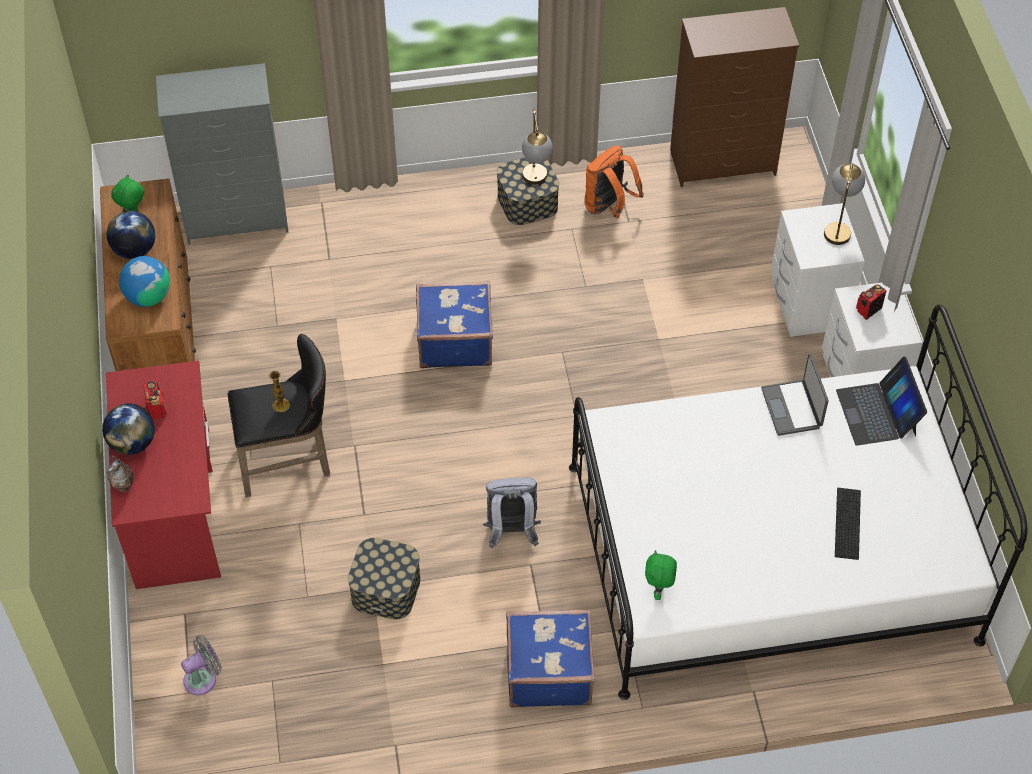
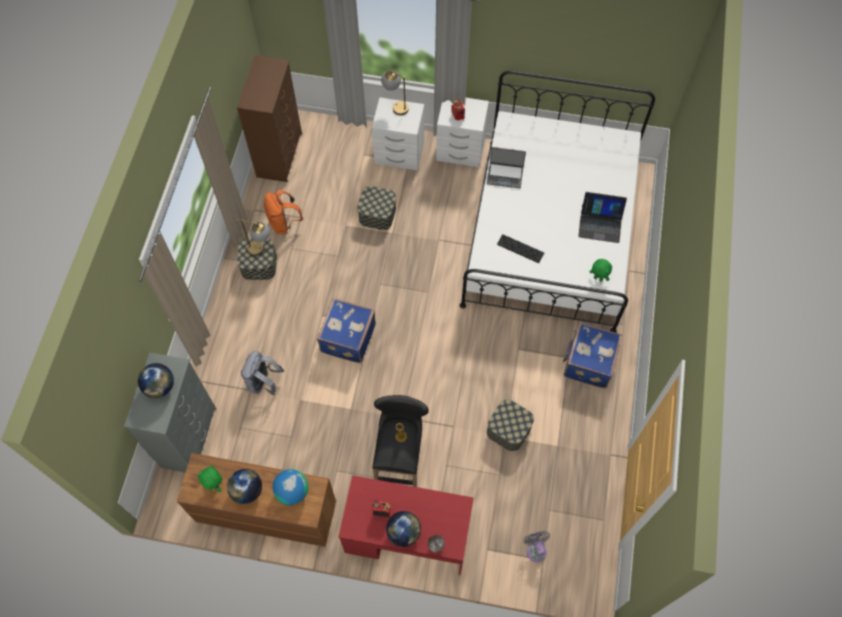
camera: 70 degrees left, 10 degrees up
(220, 89) = (160, 387): none -> globe
(511, 532) = (494, 351): grey backpack -> grey backpack (263, 383)
(682, 311) = (377, 214): none -> storage box
(847, 523) = (585, 179): keyboard -> keyboard (520, 248)
(877, 412) = (522, 139): laptop -> laptop (600, 223)

